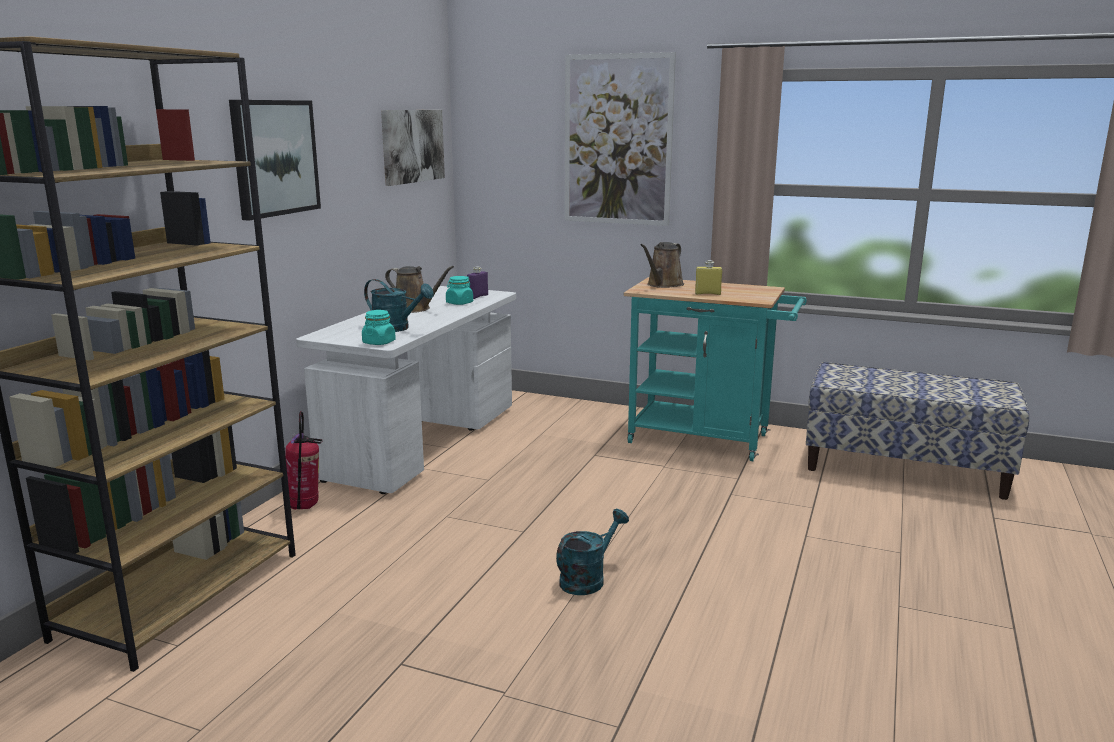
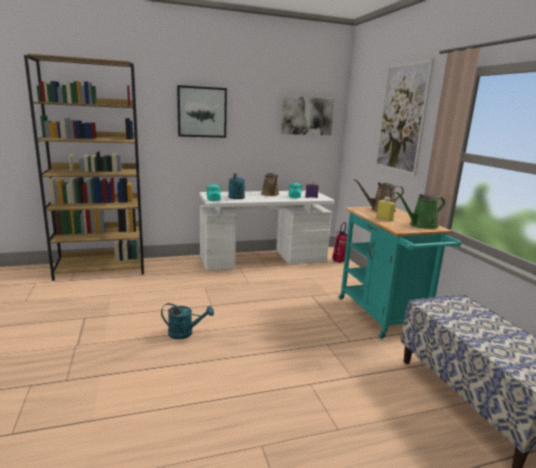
camera: 50 degrees right, 0 degrees up
(304, 507) = (179, 262): fire extinguisher -> fire extinguisher (339, 262)
(752, 290) = (421, 225): none -> green watering can

